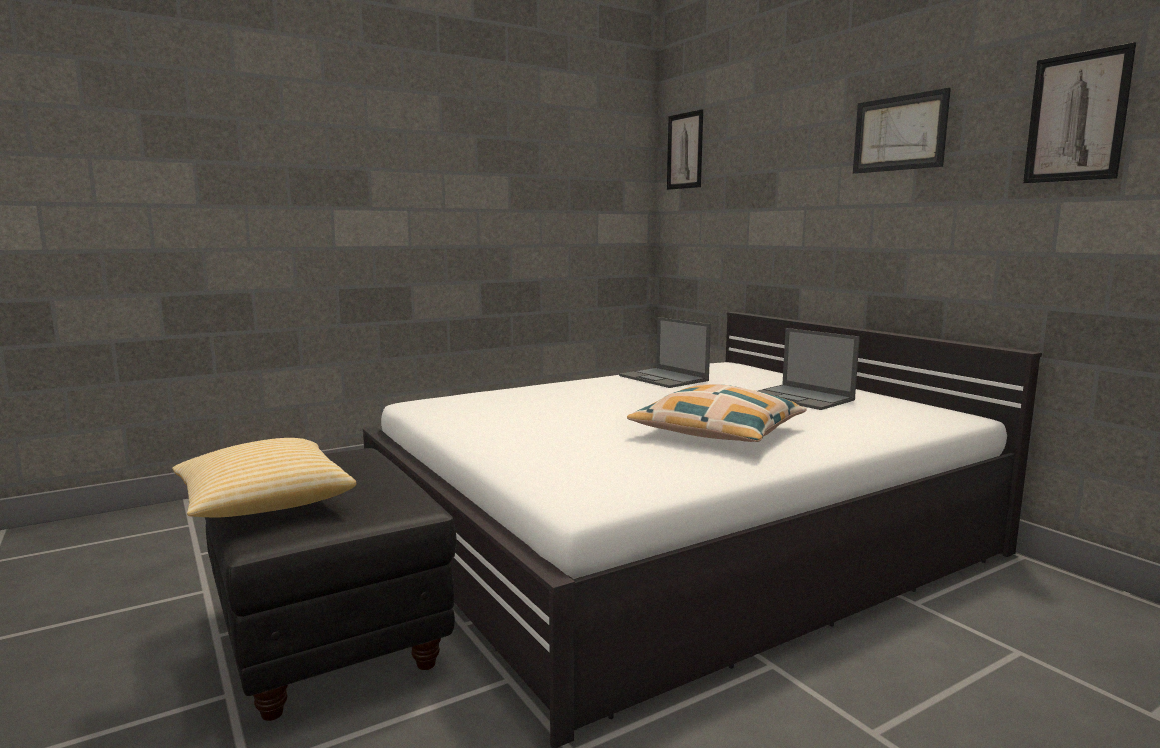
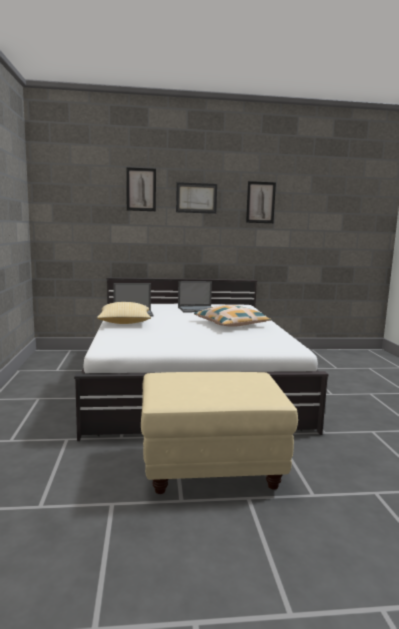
camera: 65 degrees left, 0 degrees up
(264, 505) = (233, 396): pillow -> pillow (124, 323)
(329, 636) = (211, 466): black ottoman -> beige ottoman
(685, 151) = (57, 187): picture -> picture (141, 189)

